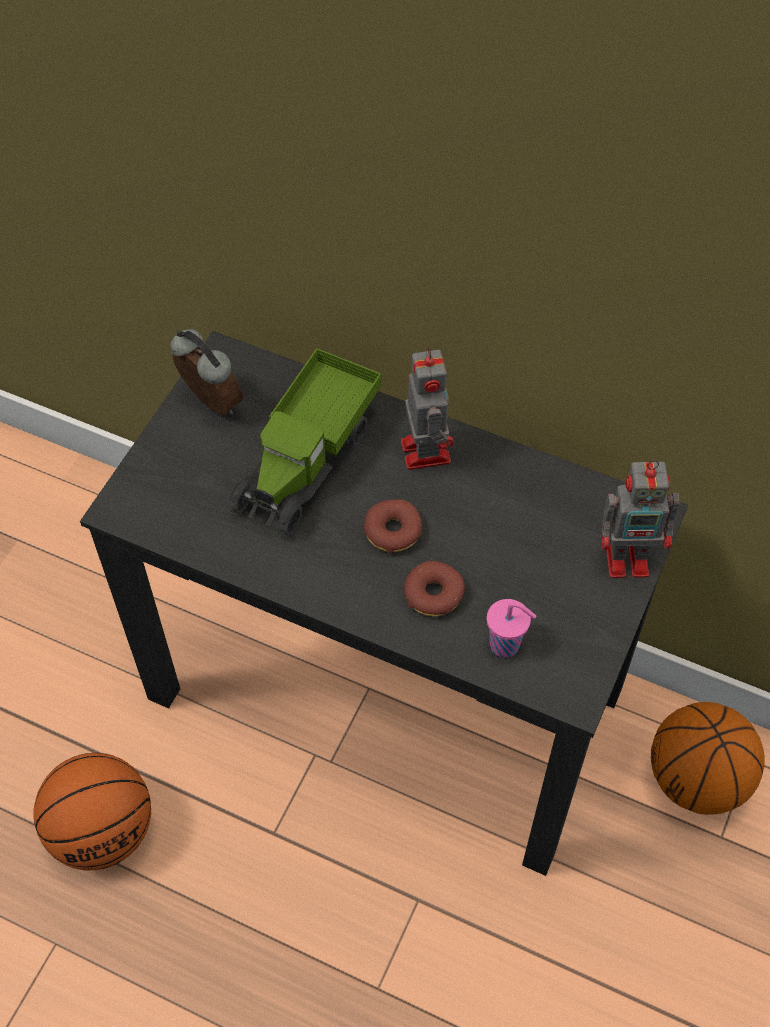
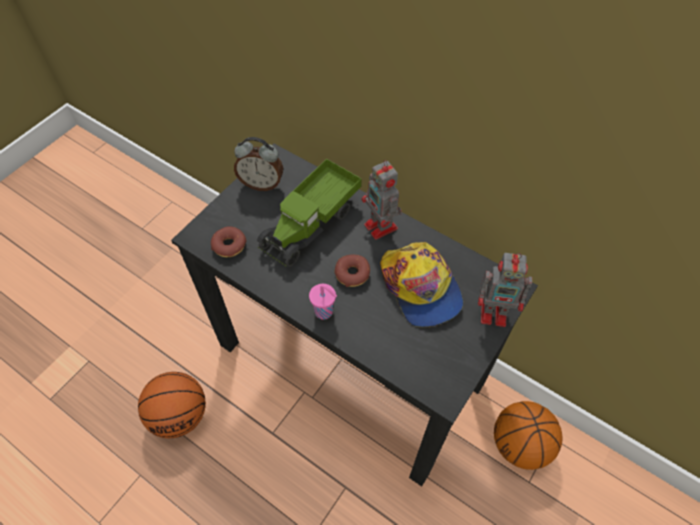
camera: 10 degrees right, 0 degrees up
(210, 404) = (262, 183): alarm clock -> alarm clock turned 135 degrees clockwise
(425, 449) = (381, 228): toy robot -> toy robot turned 150 degrees clockwise
(433, 594) = (369, 316): donut -> donut (229, 245)
(506, 537) = (420, 288): none -> cap
(506, 645) = (408, 356): pink cup -> pink cup (325, 312)

